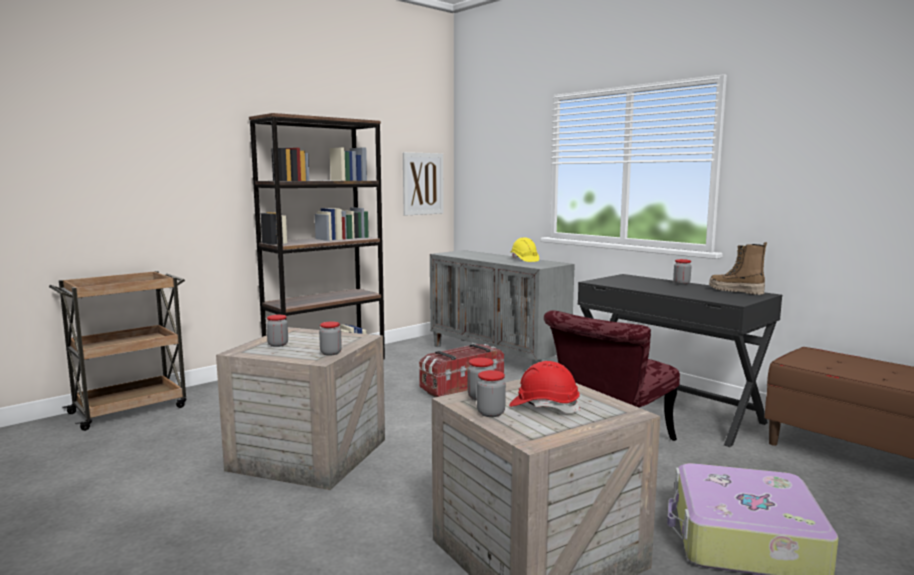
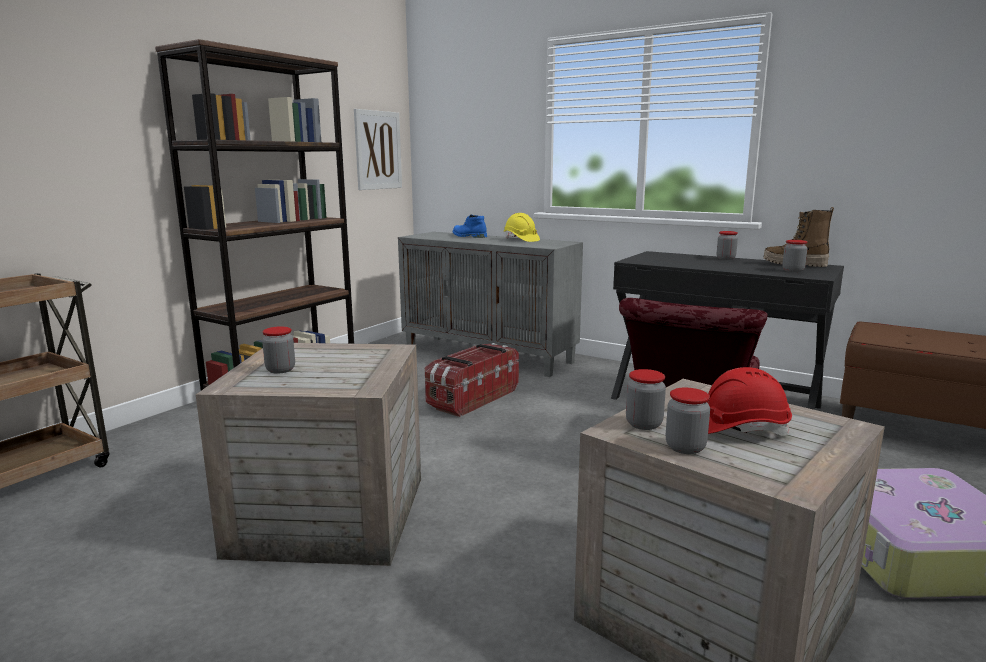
camera: 15 degrees left, 5 degrees up
(331, 353) = (370, 376): jar -> jar (793, 270)
(486, 255) = (468, 236): none -> blue boot

